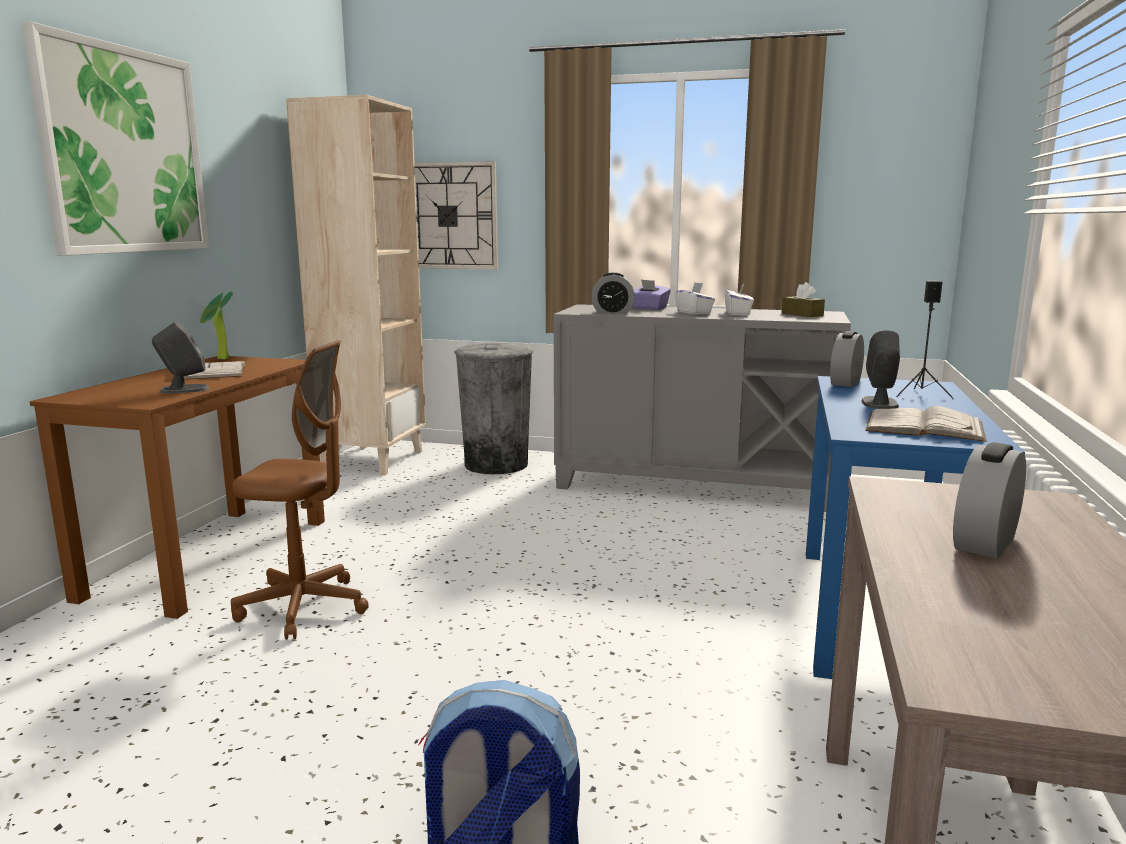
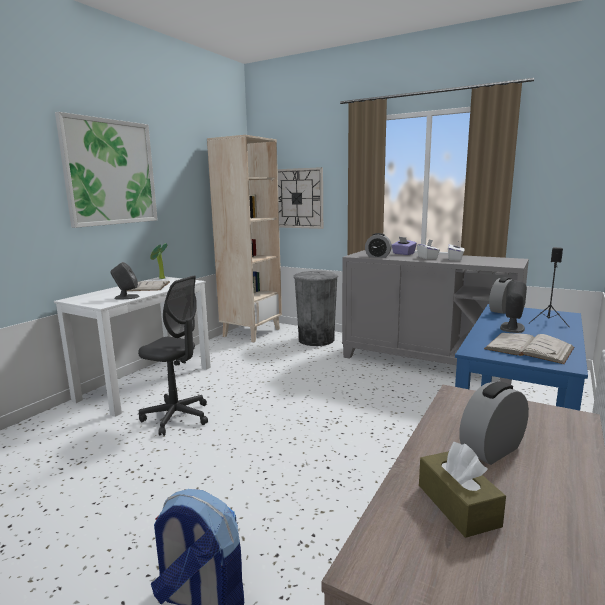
camera: 15 degrees right, 0 degrees up
(211, 556) = (147, 383): brown desk -> white desk
(303, 607) = (177, 417): brown office chair -> grey office chair
(802, 314) = (497, 260): brown tissue box -> brown tissue box (457, 505)

